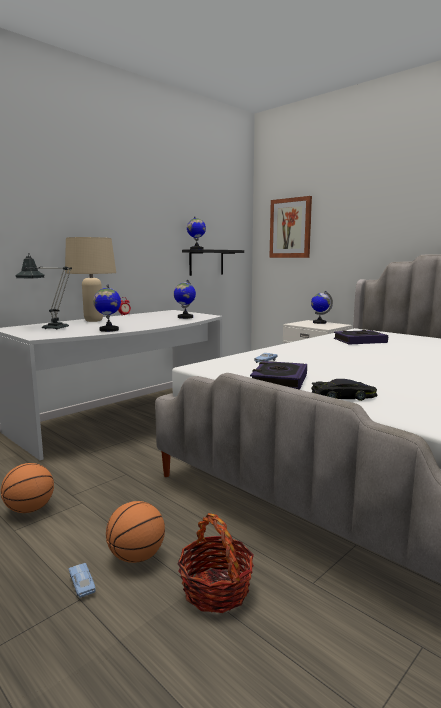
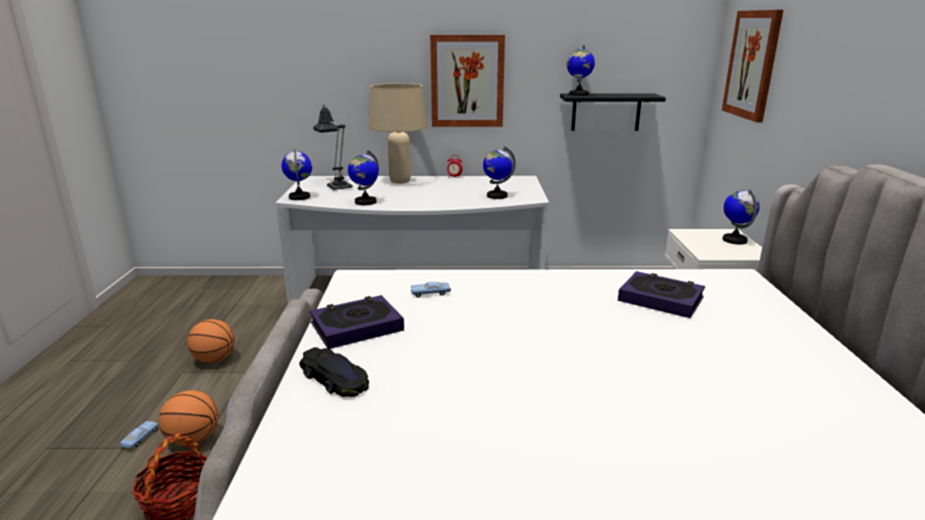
camera: 45 degrees right, 10 degrees up
(41, 335) = (299, 197): none -> globe
(125, 239) = (467, 81): none -> picture

